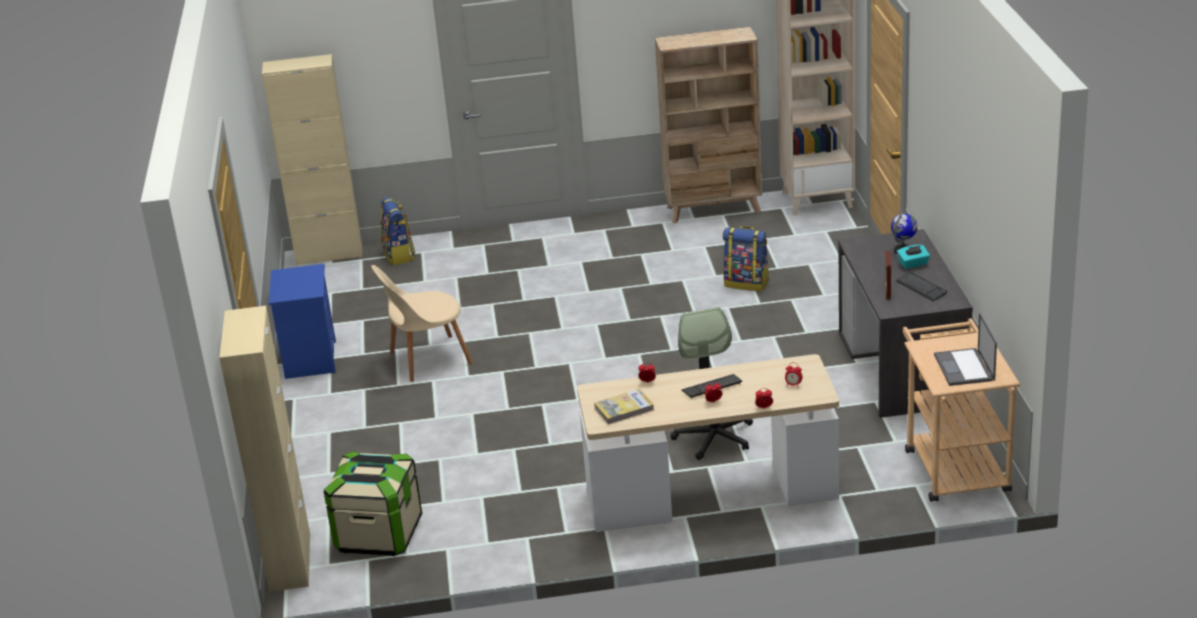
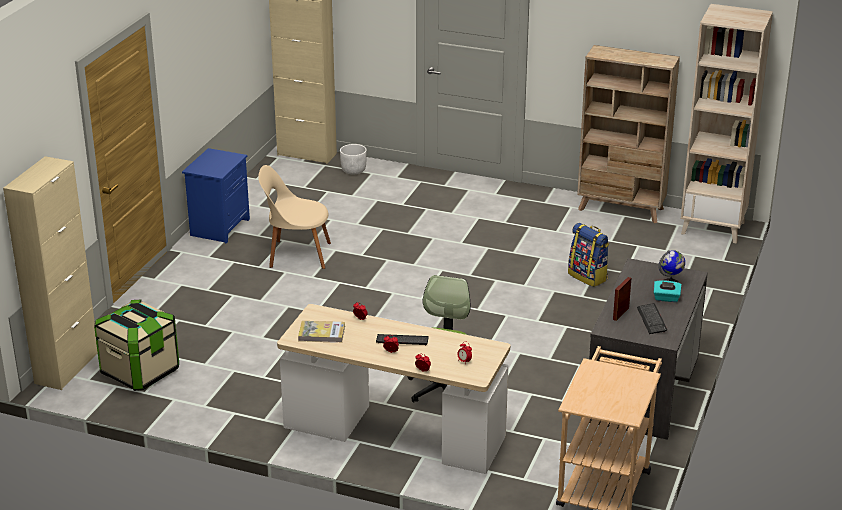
camera: 25 degrees right, 0 degrees up
(399, 255) = (353, 170): backpack -> white planter
(964, 368) = (607, 397): laptop -> none

